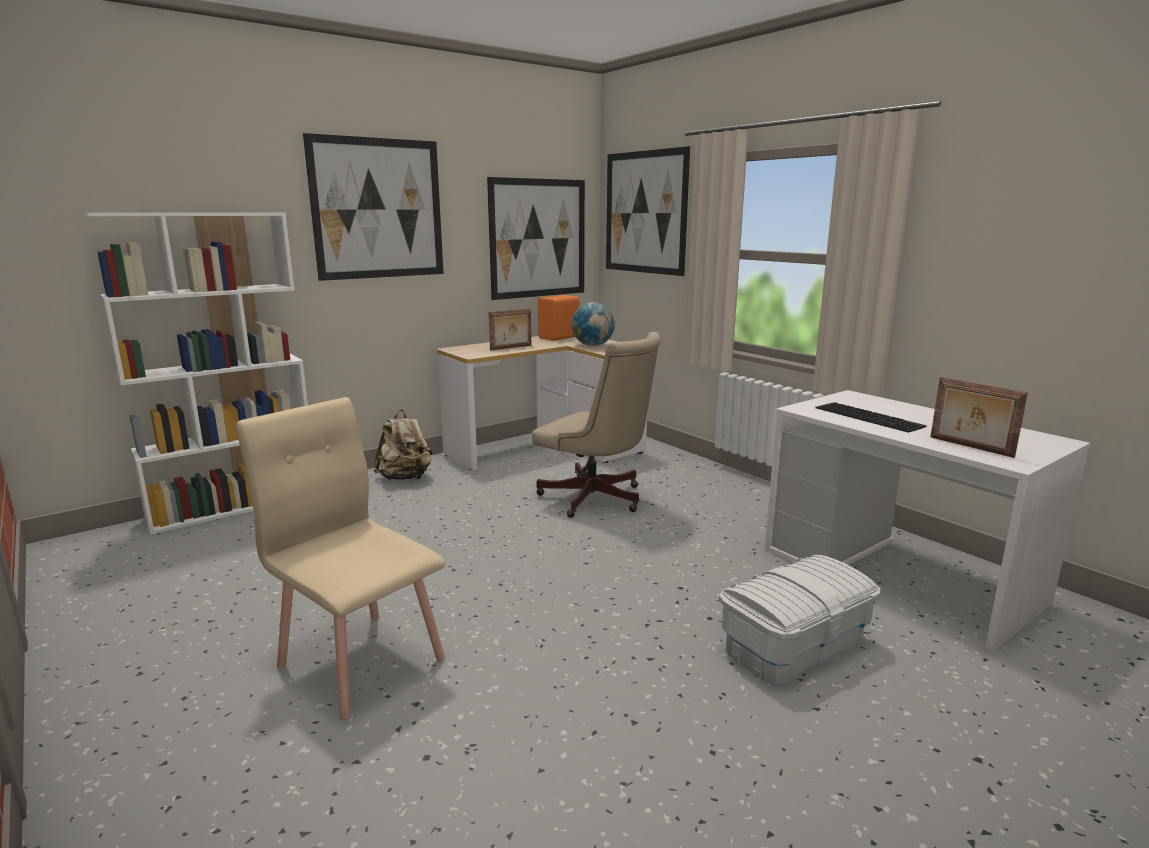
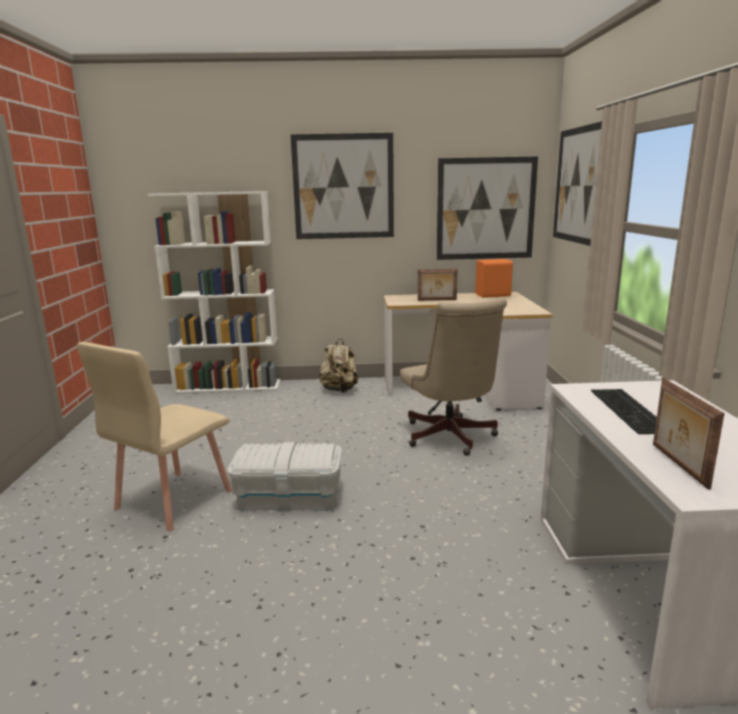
camera: 35 degrees right, 0 degrees up
(361, 661) = (172, 500): beige chair -> beige chair turned 135 degrees counterclockwise
(593, 345) = (506, 305): globe -> none
(794, 645) = (452, 608): white storage box -> white storage box (289, 497)

